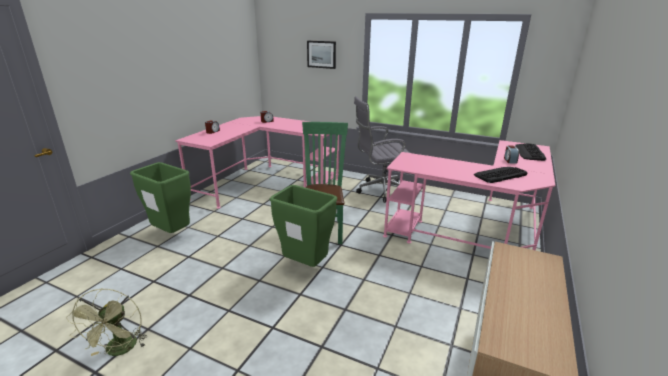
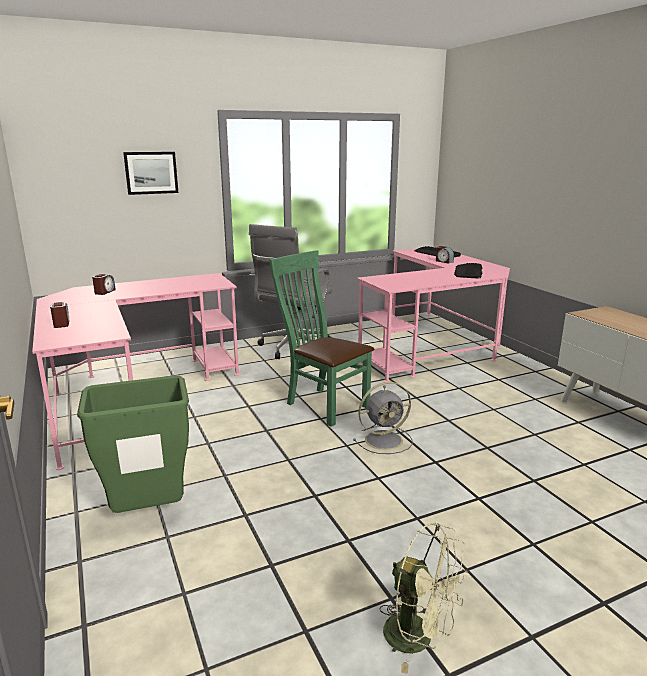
camera: 50 degrees left, 5 degrees down
(306, 265) = (385, 440): green trash can -> grey fan

